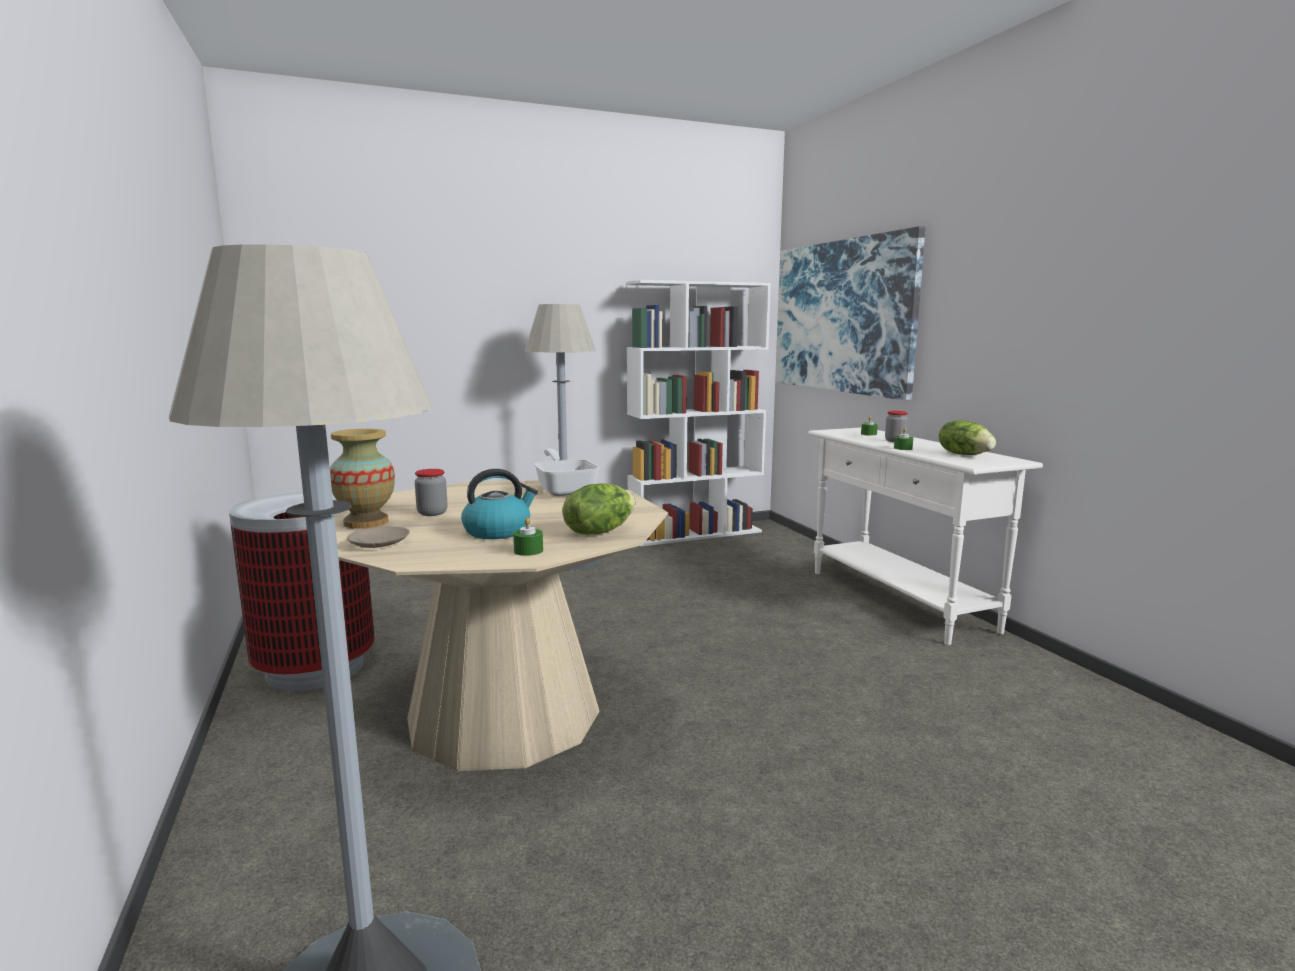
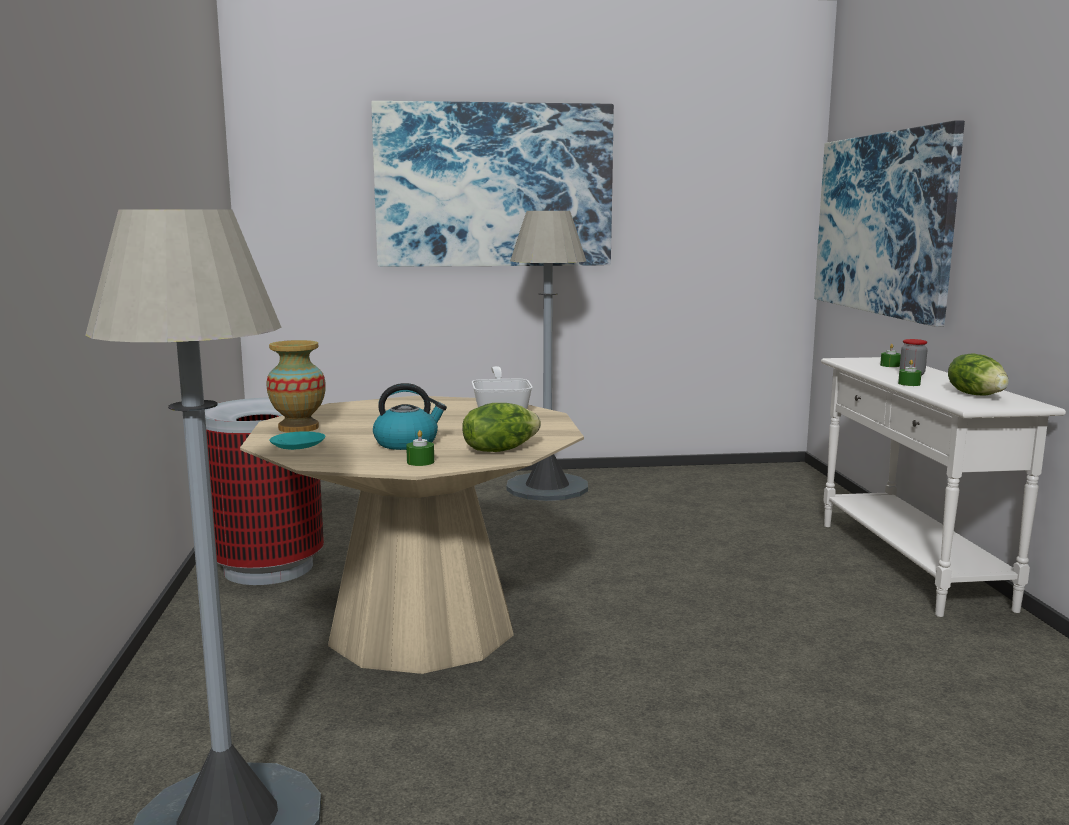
camera: 15 degrees right, 0 degrees up
(378, 544) = (297, 446): beige plate -> turquoise plate
(432, 513) = (361, 423): jar -> none
(501, 282) = (494, 185): none -> picture
(695, 533) = (706, 472): white bookcase -> none

